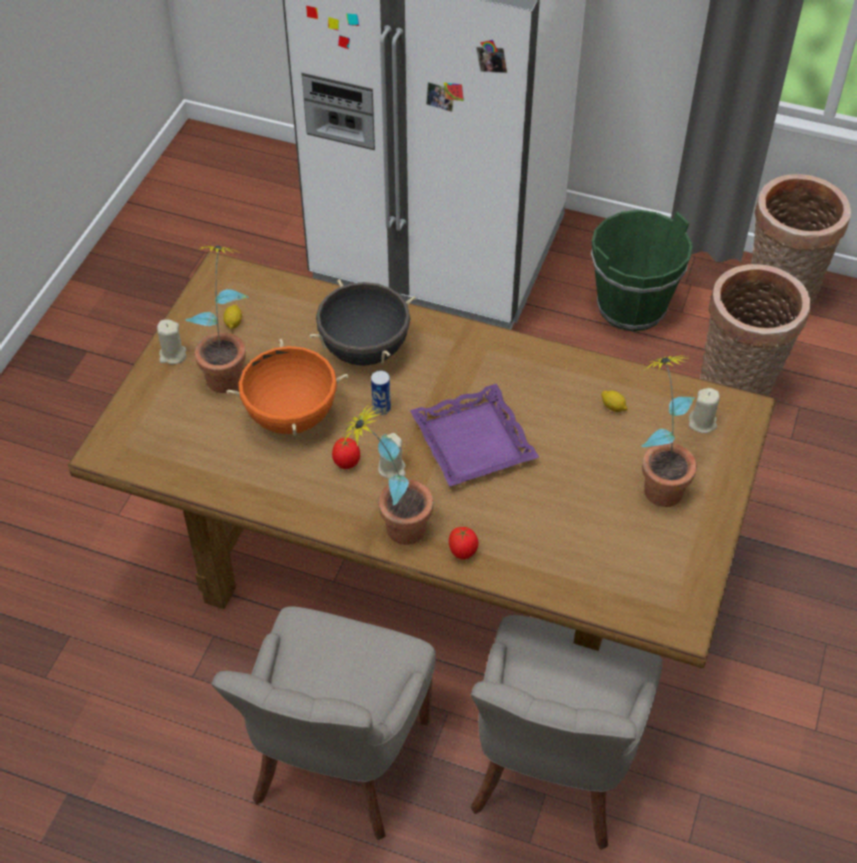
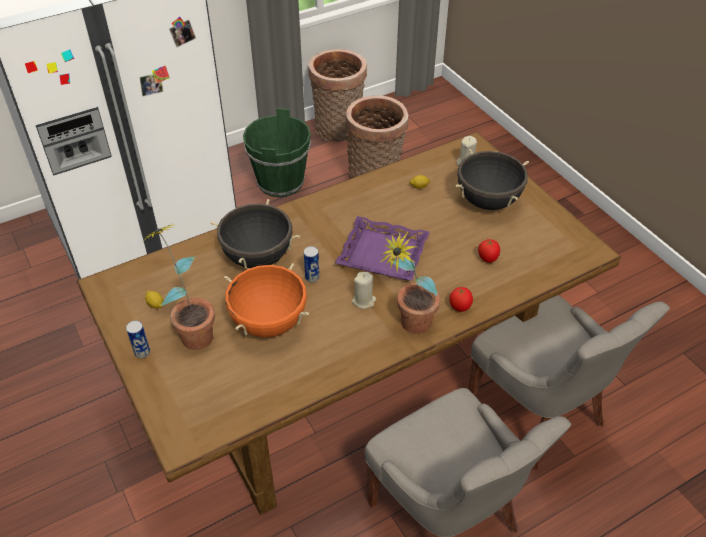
camera: 50 degrees left, 5 degrees down
(172, 355) = (142, 352): beige candle -> can
(347, 463) = (337, 319): tomato -> tomato (487, 259)
(658, 481) = (488, 201): potted plant -> black cooking pot

